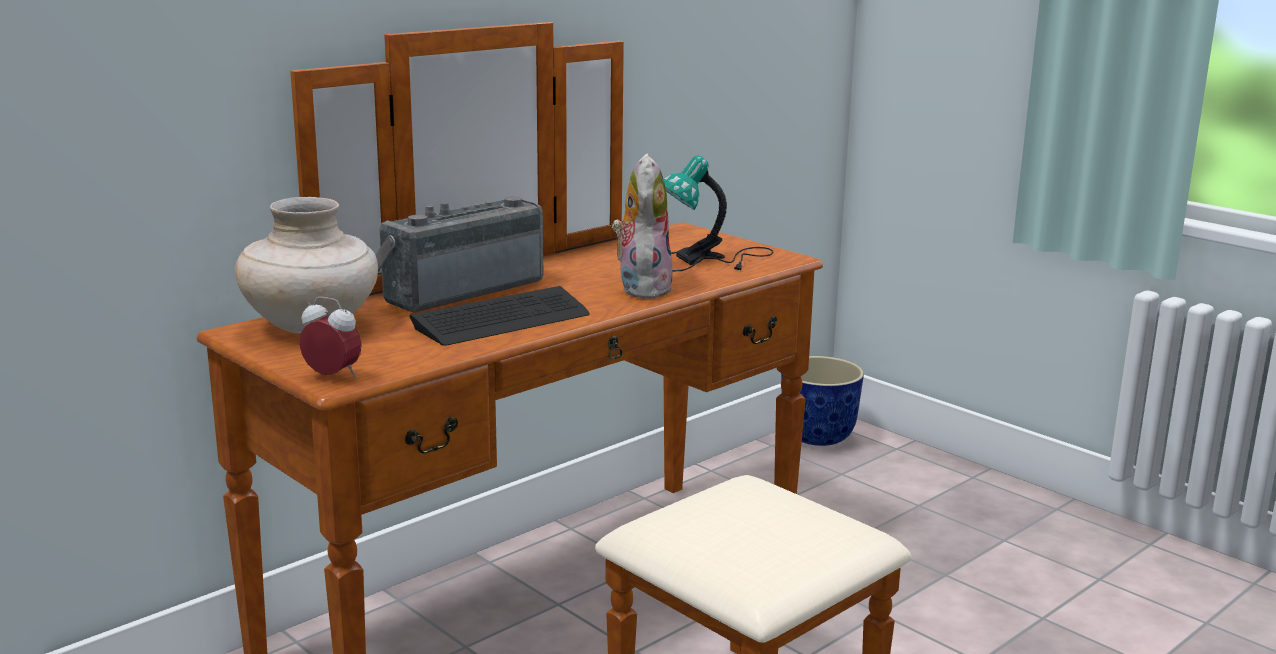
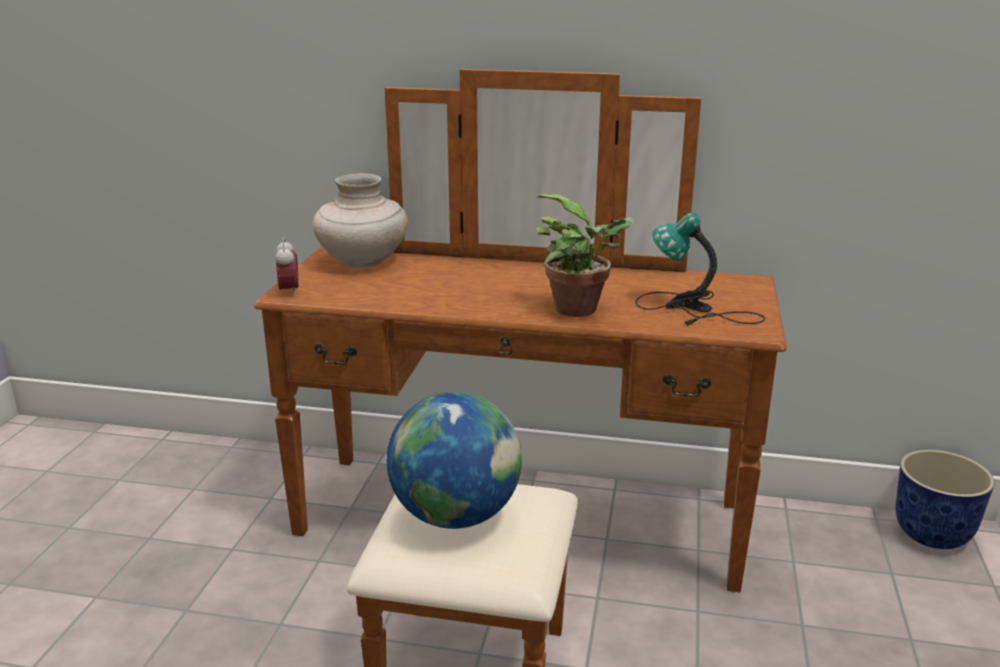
camera: 55 degrees right, 5 degrees up
(460, 290) = (484, 269): radio -> none
(502, 320) = (445, 296): keyboard -> none
(641, 288) = (581, 310): plush toy -> potted plant
(740, 528) = (455, 516): none -> globe

